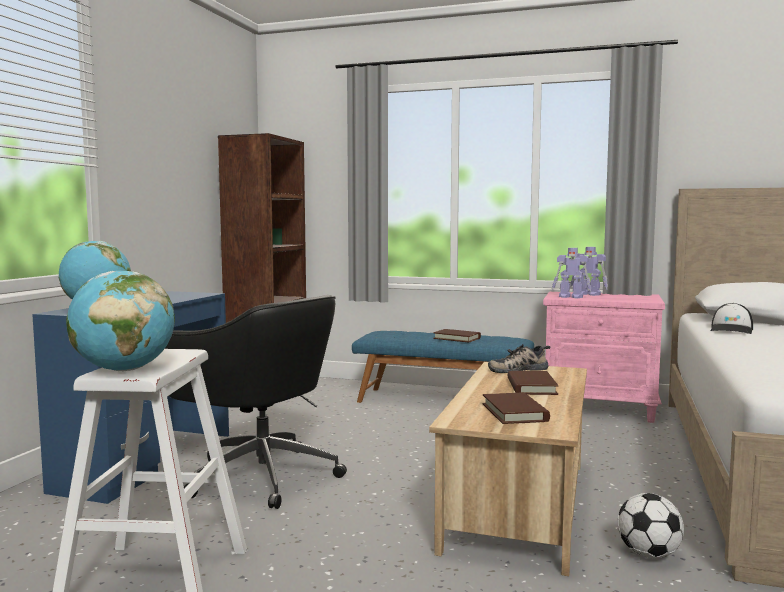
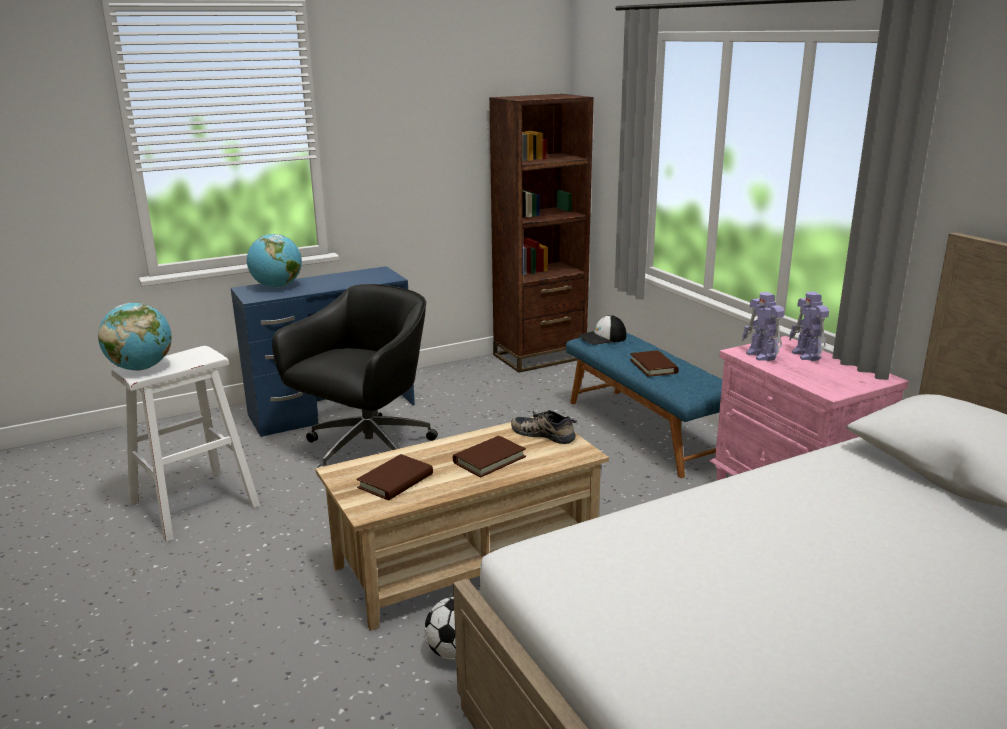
camera: 45 degrees right, 15 degrees up
(259, 475) = (366, 451): black office chair -> black office chair turned 135 degrees counterclockwise
(732, 330) = (825, 471): cap -> cap (602, 338)

